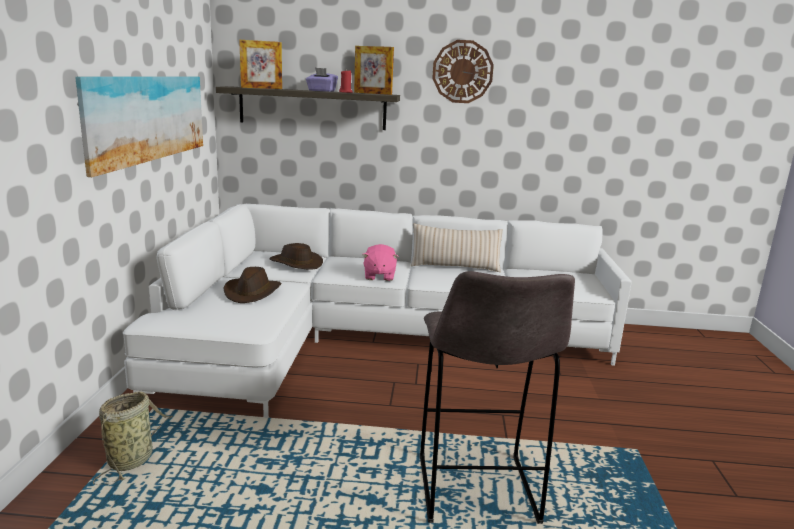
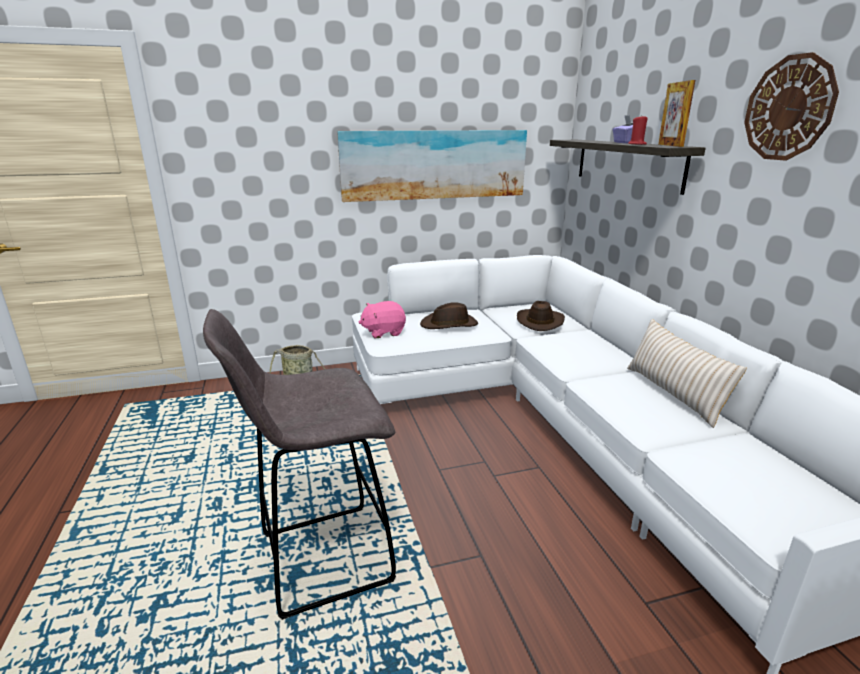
camera: 70 degrees right, 5 degrees up
(261, 88) = (582, 140): picture frame -> none
(379, 276) = (567, 360): pink plush toy -> pink plush toy (383, 332)

